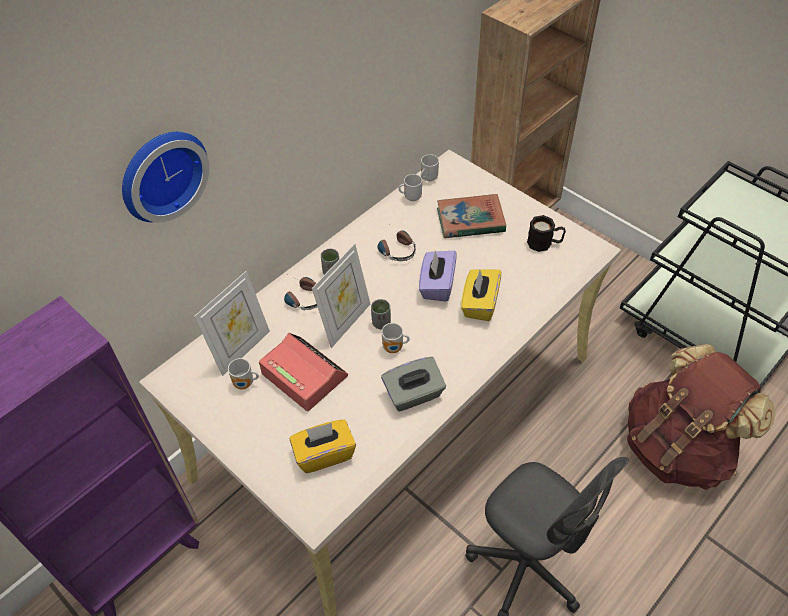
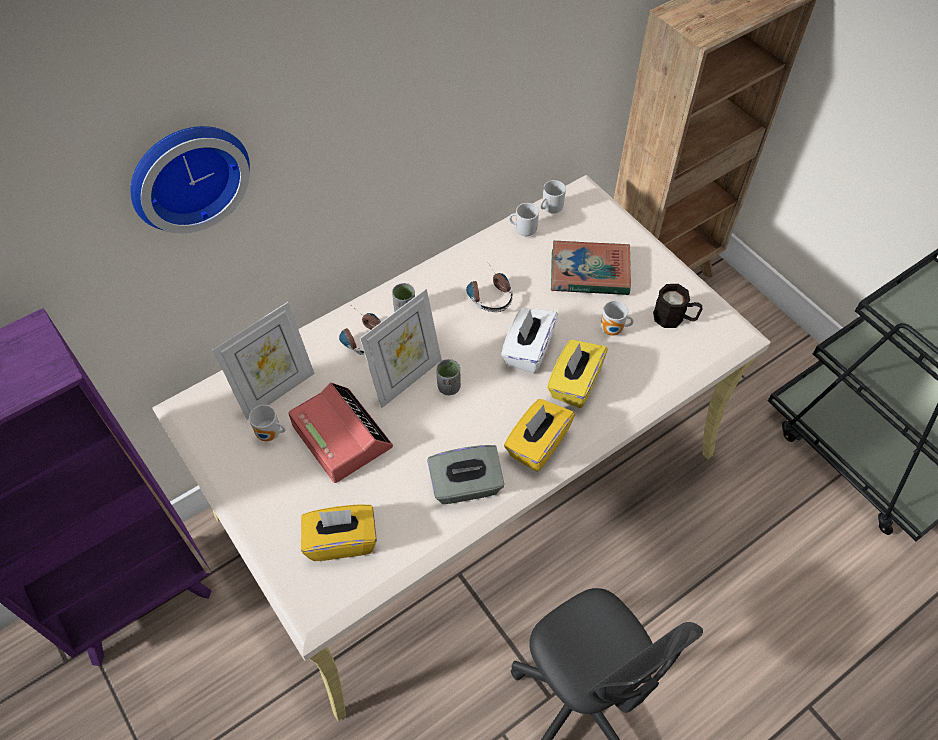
camera: 10 degrees right, 5 degrees up
(394, 348) = (456, 422): mug -> mug (613, 330)
(437, 285) = (528, 350): purple tissue box -> white tissue box
(462, 354) = (537, 444): none -> yellow tissue box
(677, 447) = (799, 589): brown backpack -> none

